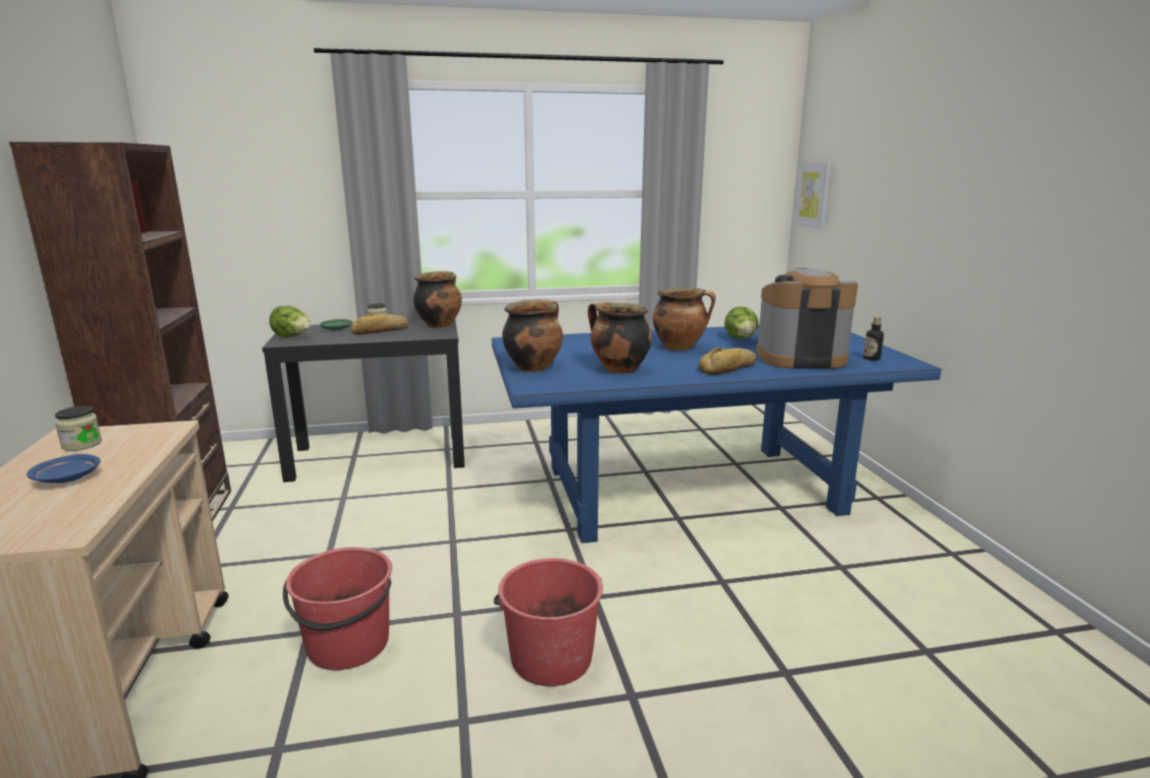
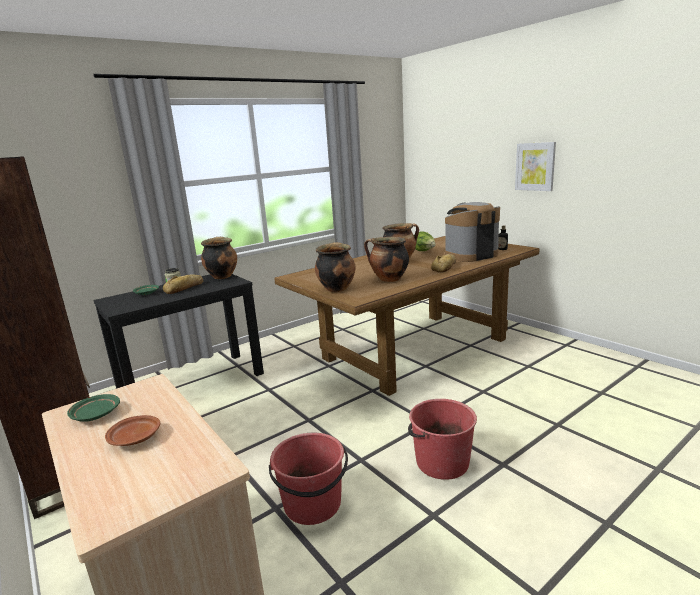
camera: 25 degrees left, 0 degrees up
(67, 478) = (135, 438): blue plate -> brown plate
(82, 444) = (95, 415): jar -> green plate
(293, 337) = (121, 305): lettuce -> none
(689, 490) = (415, 349): blue dining table -> brown dining table
(813, 195) = (421, 161): picture -> picture (535, 166)

